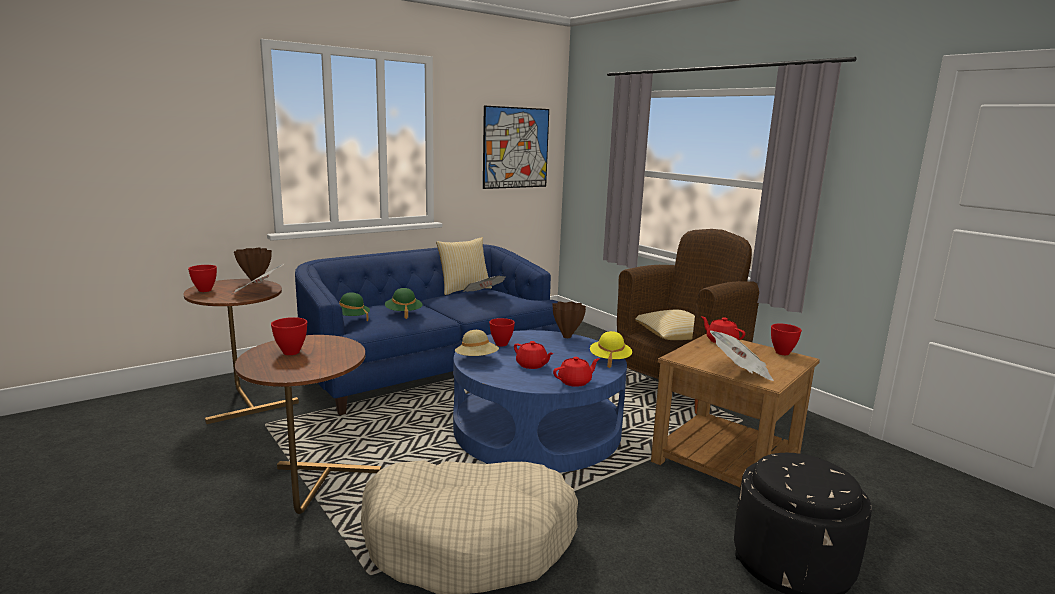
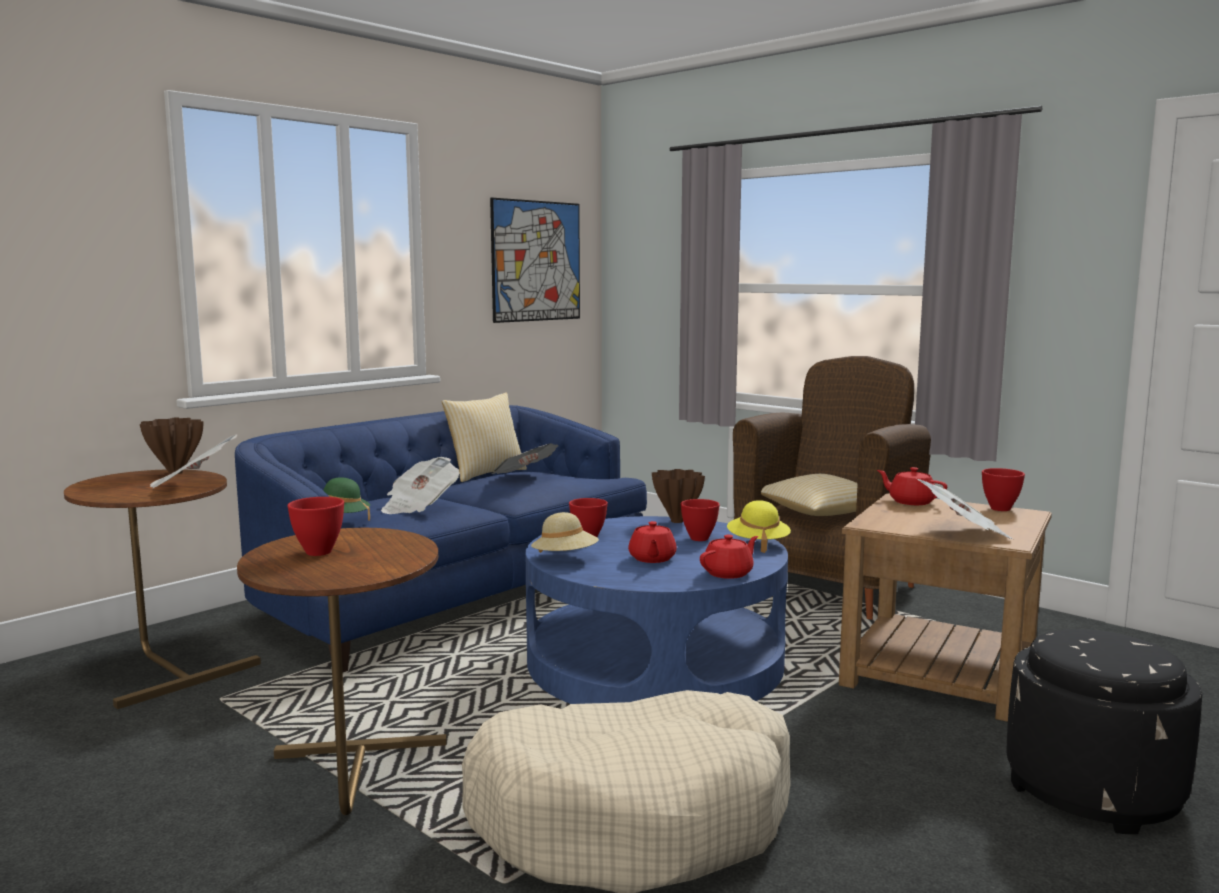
camera: 10 degrees left, 5 degrees down
(205, 290) = (99, 488): red bowl -> red bowl (700, 539)
(403, 313) = (419, 507): green hat -> newspaper
(532, 365) = (652, 559): red teapot -> red teapot turned 60 degrees clockwise

